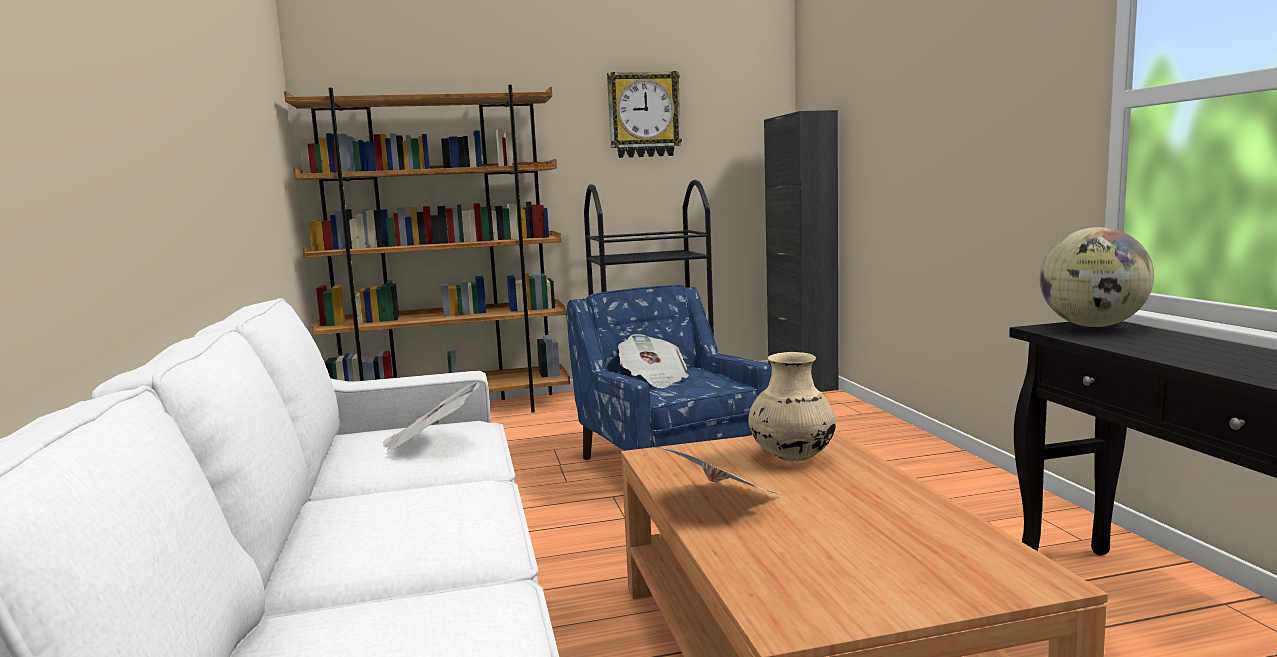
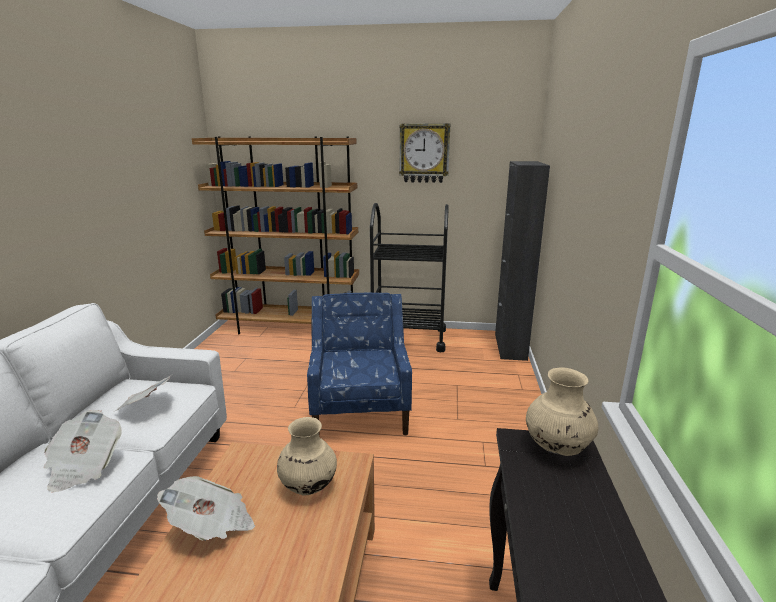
camera: 20 degrees right, 10 degrees up
(653, 380) = (349, 358): newspaper -> newspaper (84, 466)
(1092, 326) = (557, 448): globe -> beige vase

